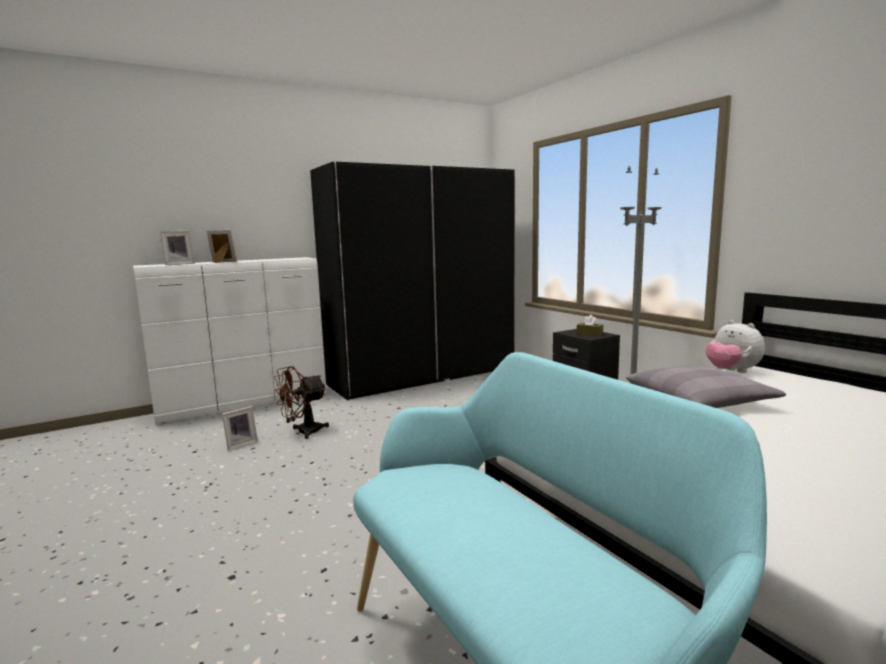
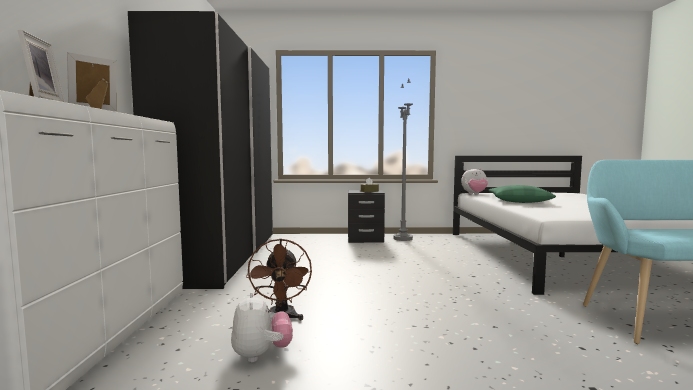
camera: 60 degrees left, 5 degrees down
(240, 444) = (261, 355): picture frame -> plush toy
(699, 400) = (519, 201): grey pillow -> green pillow

